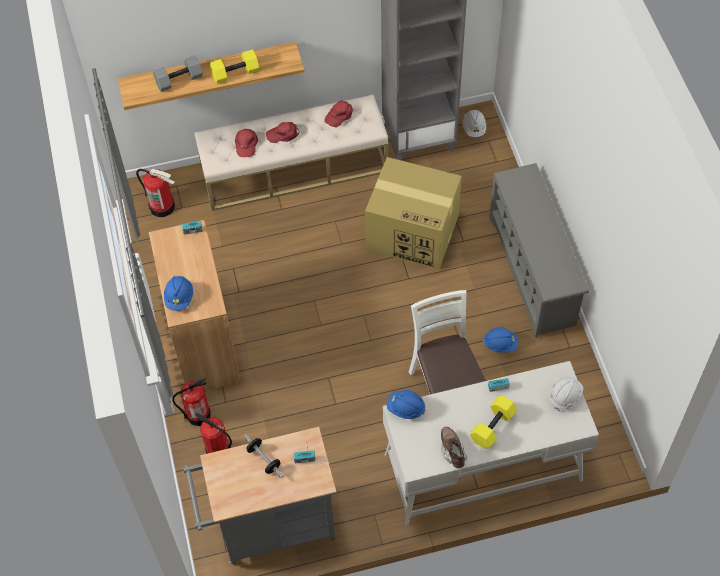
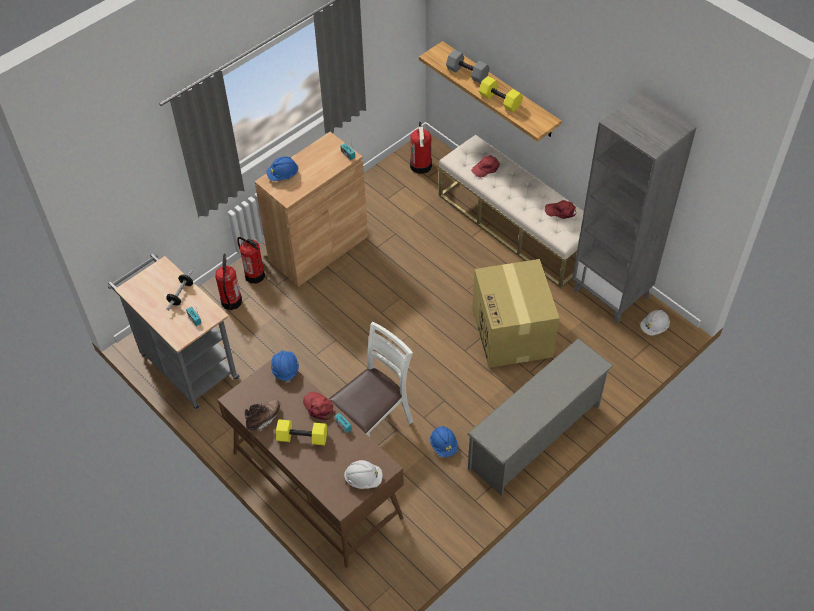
camera: 60 degrees right, 5 degrees down
(283, 134) = (513, 185): red cap -> red cap (318, 407)
(482, 466) = (316, 484): white desk -> brown desk

